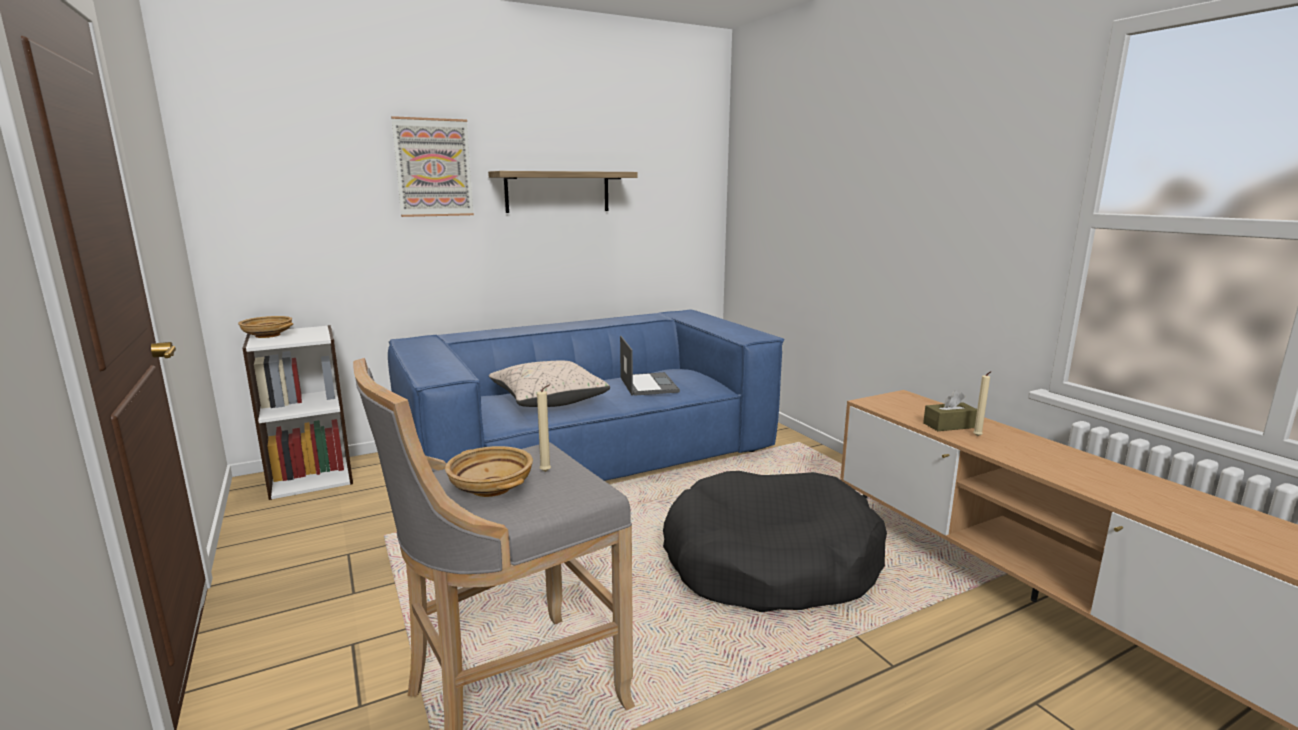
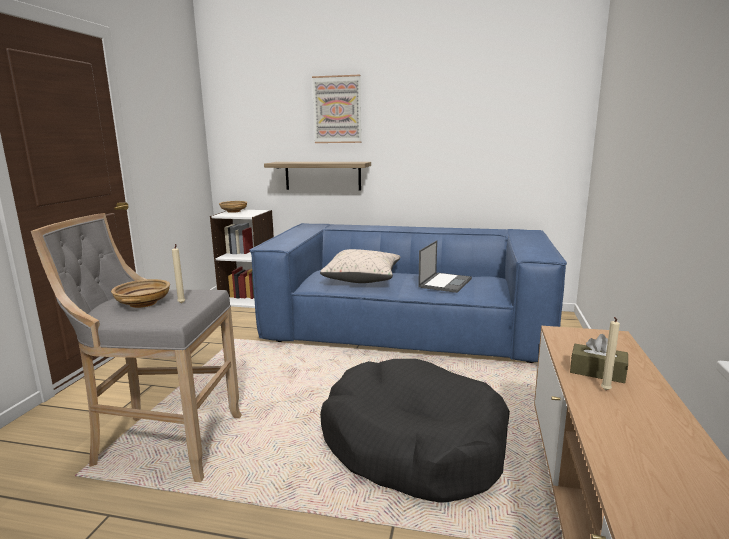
camera: 40 degrees right, 0 degrees up
(557, 192) = (426, 125): shelf -> shelf (322, 175)

